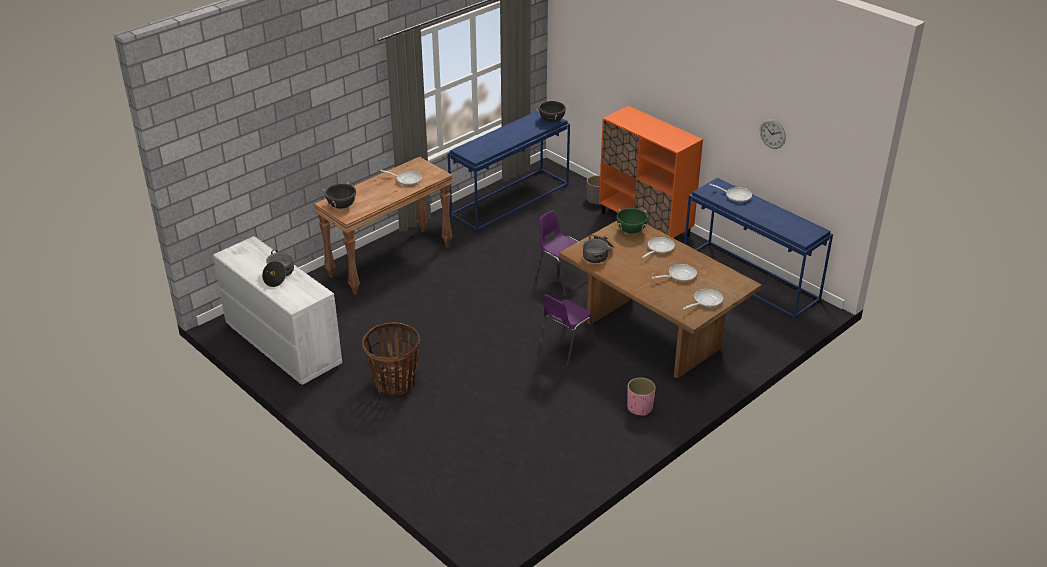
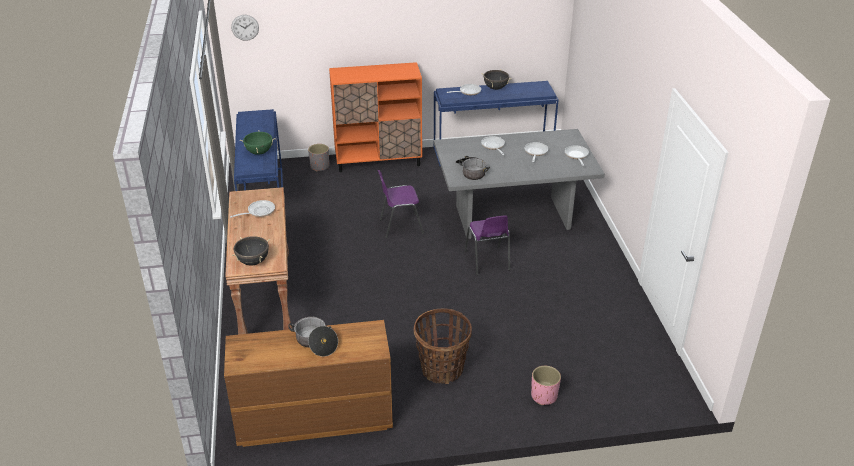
camera: 55 degrees left, 0 degrees up
(282, 344) = (313, 419): white dresser -> brown dresser
(552, 120) = (263, 115): black cooking pot -> black cooking pot (495, 88)
(631, 231) = (457, 147): green cooking pot -> green cooking pot (259, 152)
(640, 407) = (588, 259): pink planter -> pink planter (544, 396)
(652, 335) = (512, 217): brown dining table -> grey dining table
(772, 133) = (482, 28): wall clock -> wall clock (245, 27)

